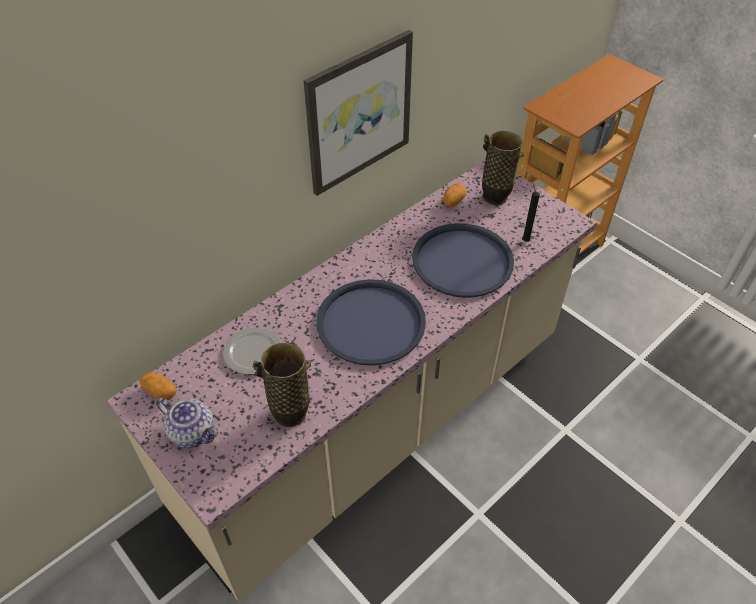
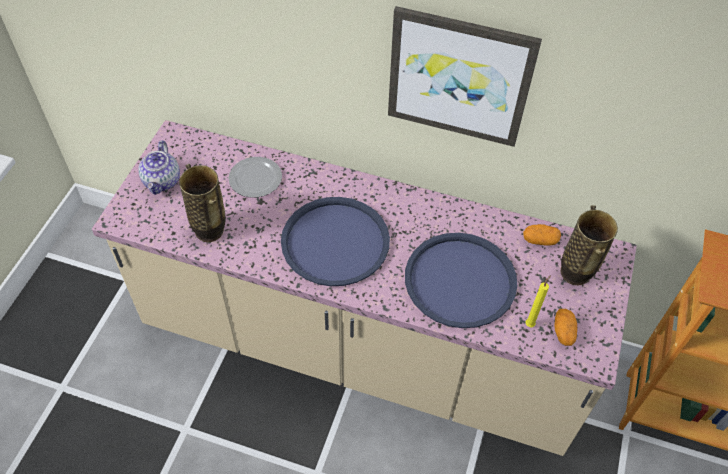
camera: 60 degrees right, 5 degrees up
(160, 392) = (187, 144): potato -> potato (563, 332)
(525, 240) = (530, 324): black candle -> yellow candle

